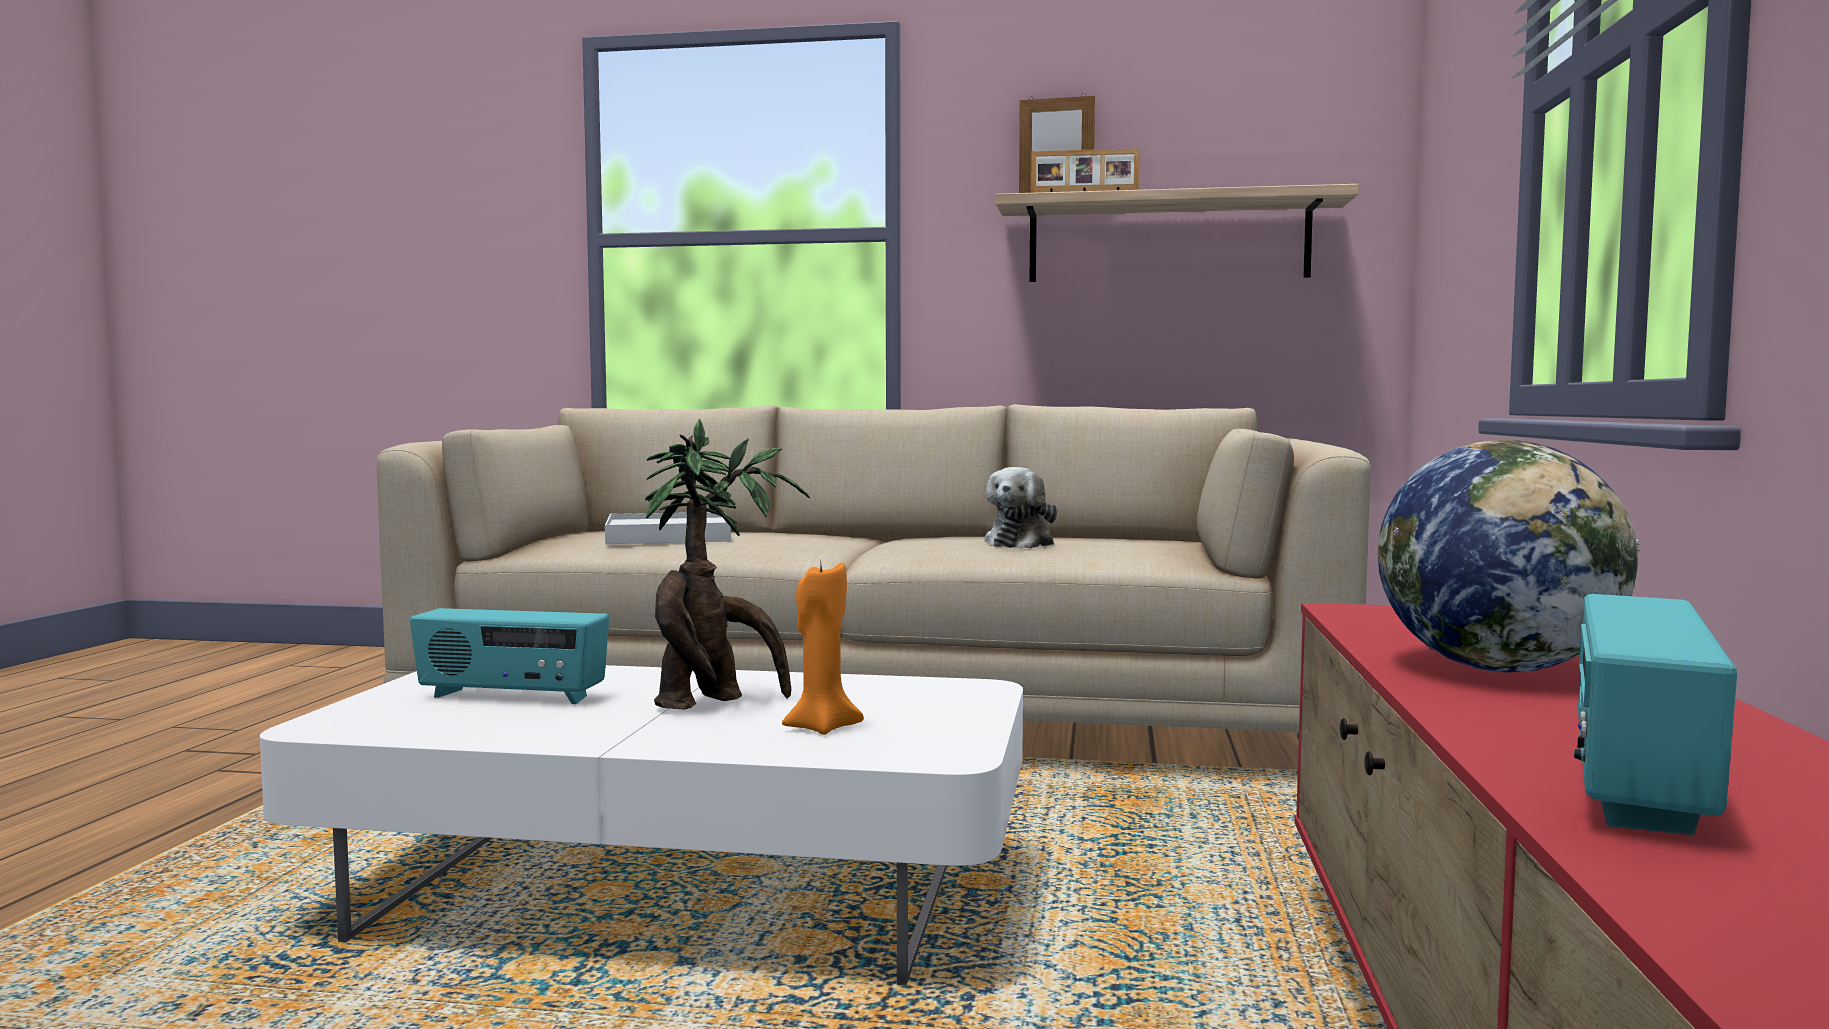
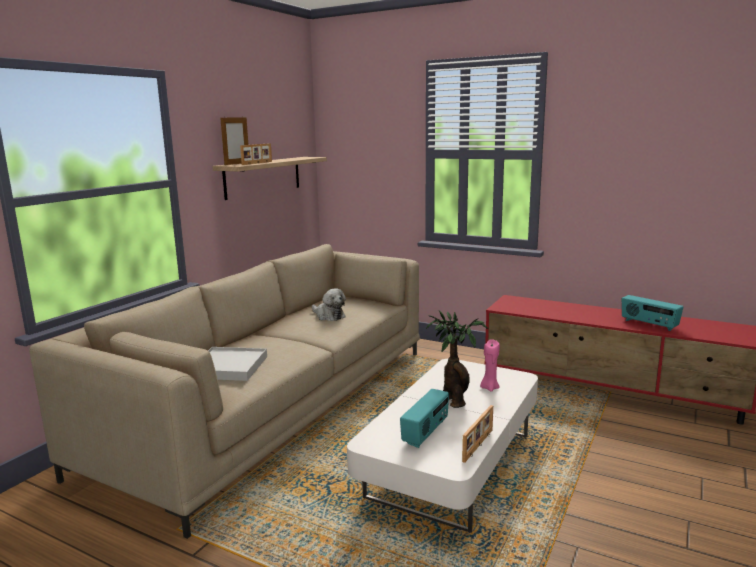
camera: 70 degrees left, 10 degrees up
(435, 737) = (479, 445): none -> picture frame
(822, 727) = (489, 388): orange candle -> pink candle
(1498, 669) = (569, 312): globe -> none

